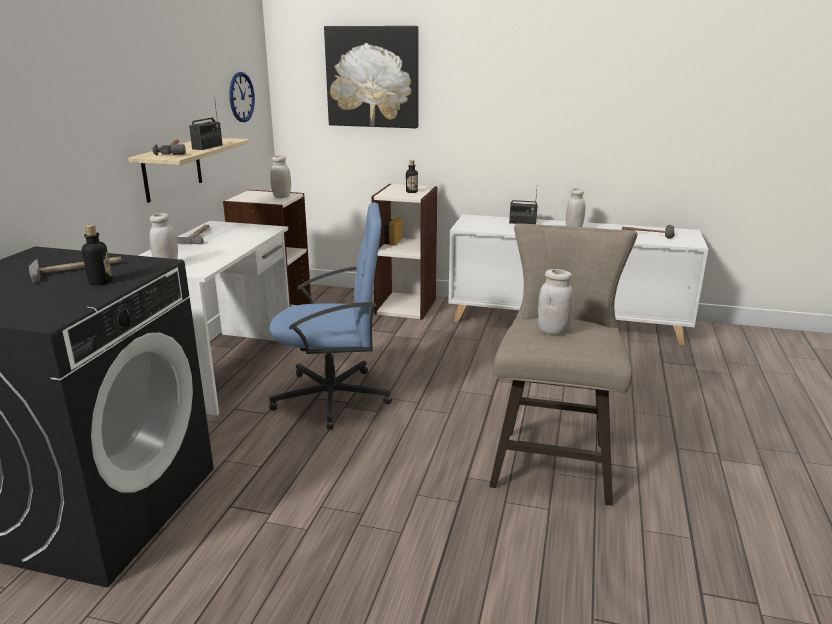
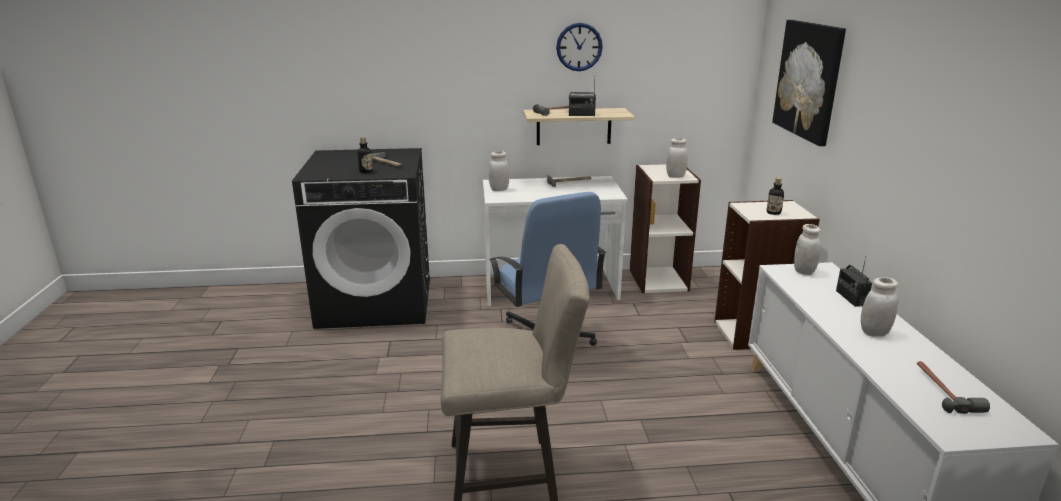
camera: 70 degrees right, 0 degrees up
(241, 97) = (696, 80): wall clock -> wall clock (579, 47)
(553, 330) = (487, 341): white jar -> white jar (804, 271)

